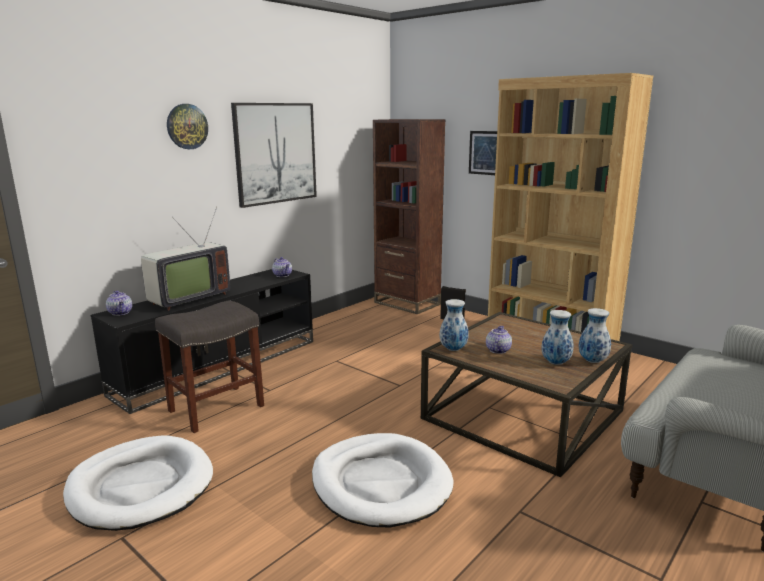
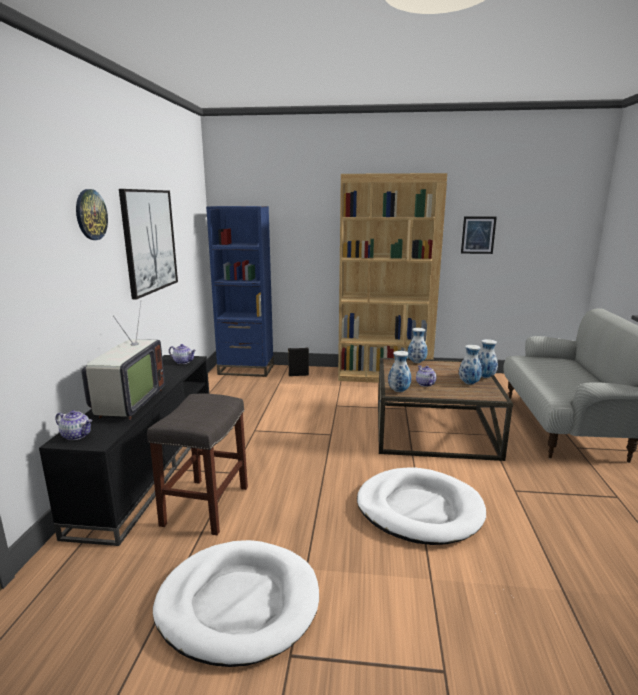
camera: 35 degrees left, 0 degrees up
(407, 303) = (246, 369): brown bookcase -> blue bookcase
(485, 153) = (309, 233): picture -> picture (478, 235)
(534, 326) = (417, 362): none -> vase

